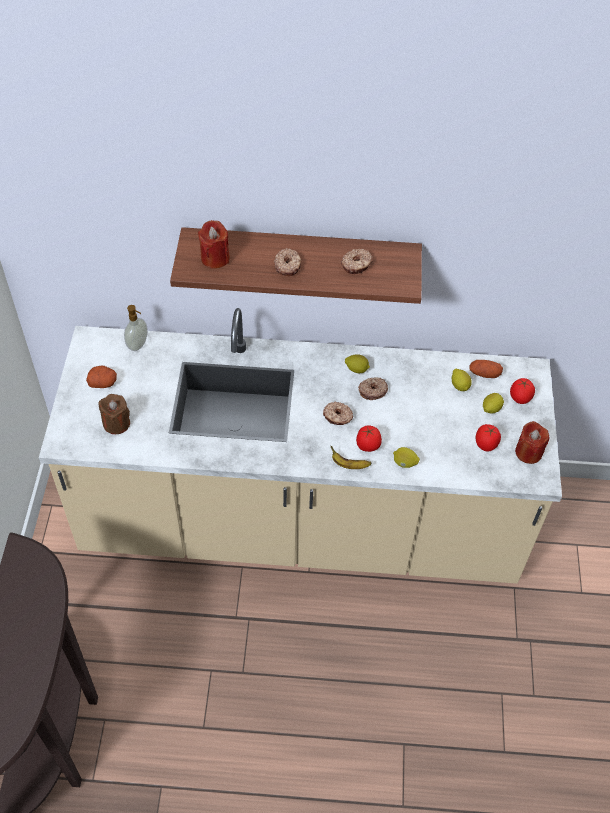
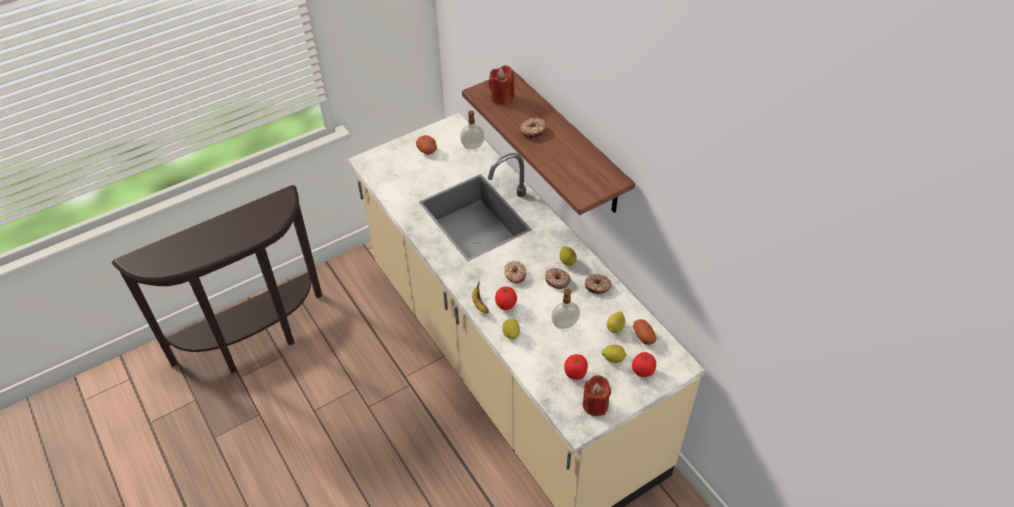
camera: 55 degrees right, 5 degrees down
(116, 423) = (403, 175): brown candle -> none
(356, 265) = (573, 162): donut -> donut (597, 287)
(427, 418) = (565, 325): none -> soap dispenser

